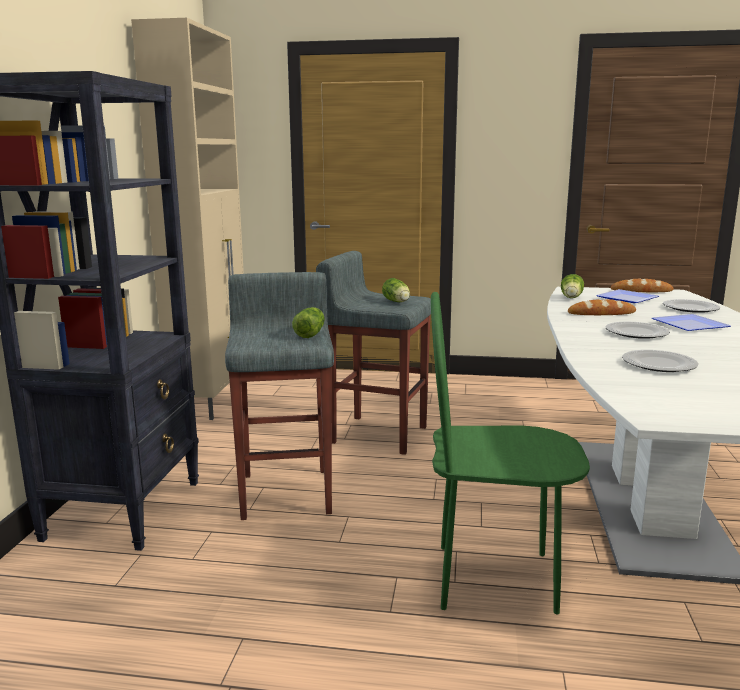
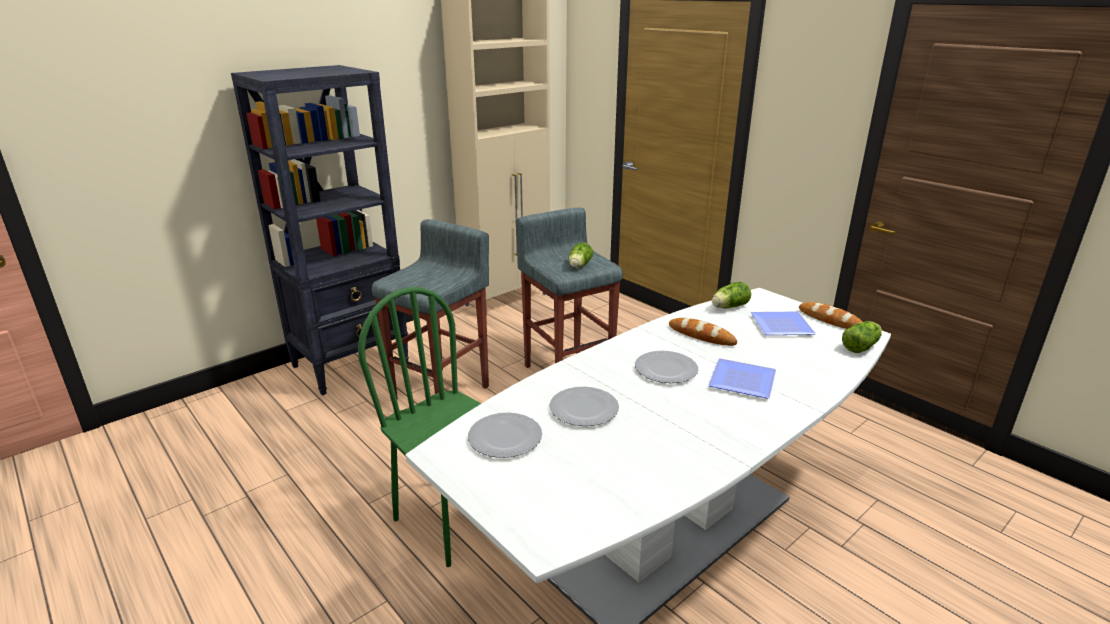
camera: 40 degrees right, 10 degrees up
(311, 333) = (446, 281): lettuce -> lettuce (861, 346)
(691, 308) = (813, 361): plate -> plate (504, 438)

